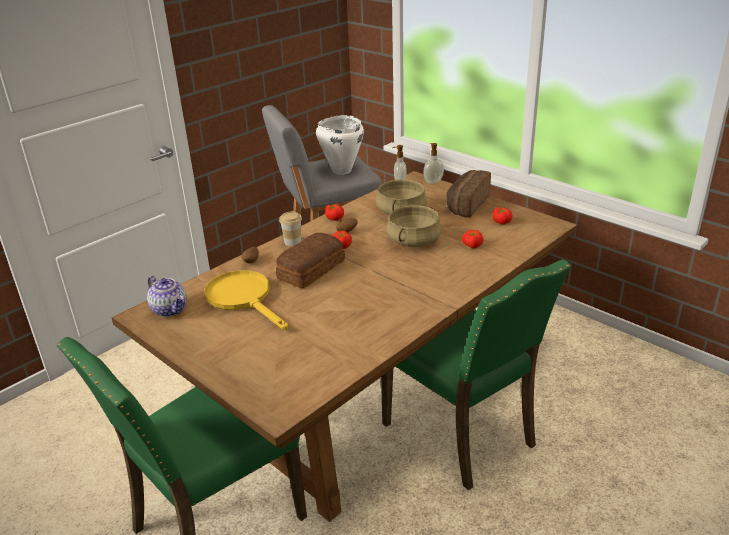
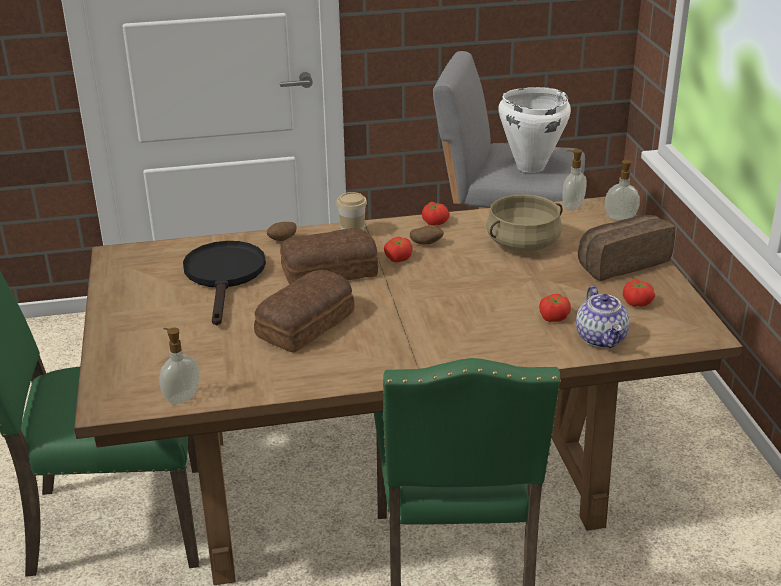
camera: 35 degrees right, 0 degrees up
(170, 309) = (147, 260): teapot -> teapot (601, 338)
(244, 298) = (225, 276): yellow frying pan -> black frying pan
(323, 383) = (181, 397): none -> soap dispenser
(341, 305) = (308, 324): none -> bread
(414, 241) = (488, 284): beige cooking pot -> none

